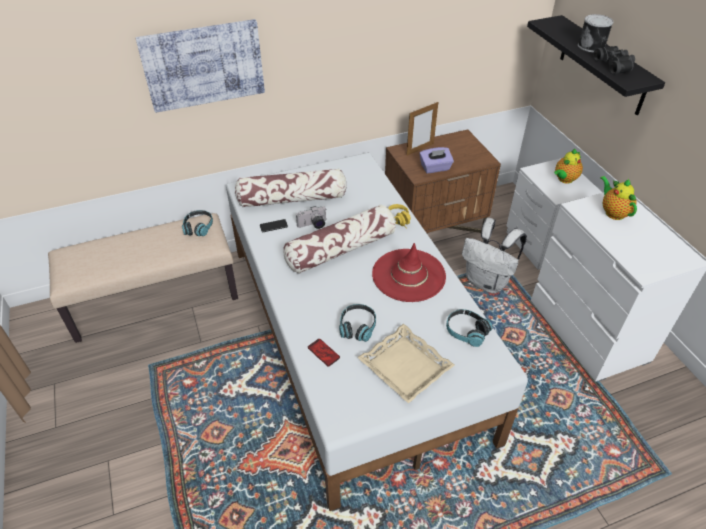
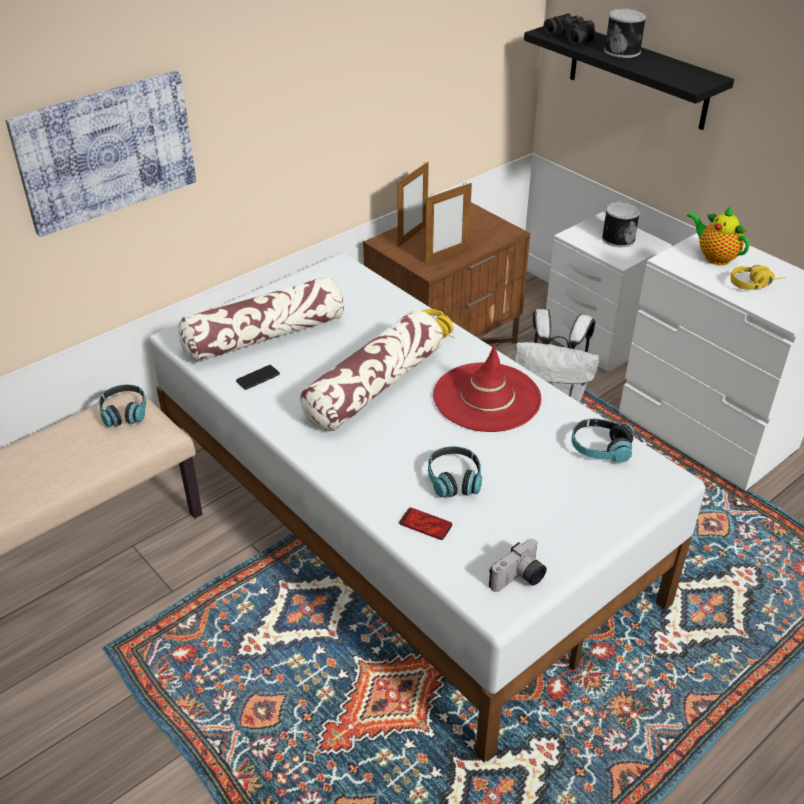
camera: 20 degrees left, 5 degrees down
(313, 225) = (316, 364): camera -> camera (519, 579)
(404, 367) = (545, 512): beige tray -> none
(435, 168) = (446, 255): purple tissue box -> picture frame
(564, 179) = (617, 238): teapot -> can
(614, 65) = (664, 69): black binoculars -> black binoculars (572, 36)
(632, 240) = (755, 284): none -> yellow headphones

